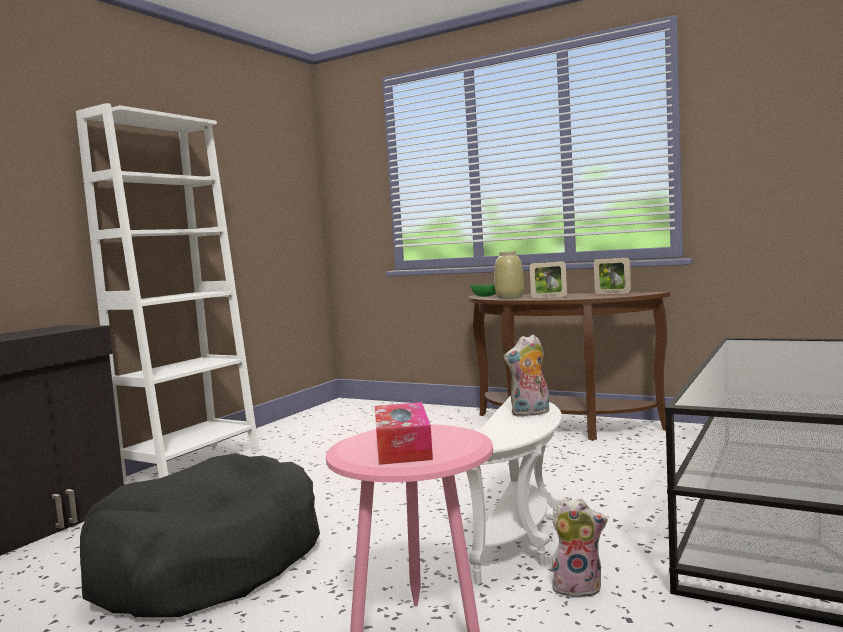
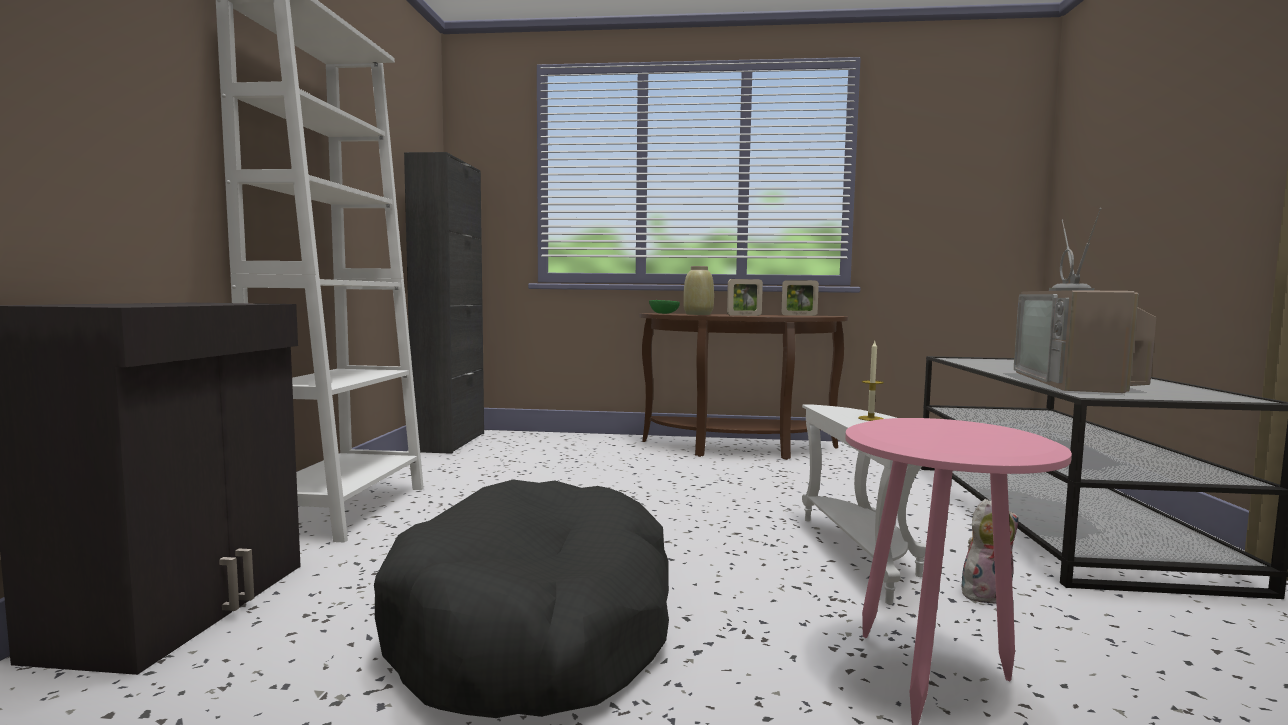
camera: 25 degrees left, 0 degrees up
(324, 410) = (450, 442): none -> black cabinet
(403, 447) = (960, 437): tissue box -> none
(530, 413) = (870, 418): plush toy -> candle
(753, 381) = (1077, 382): none -> television

